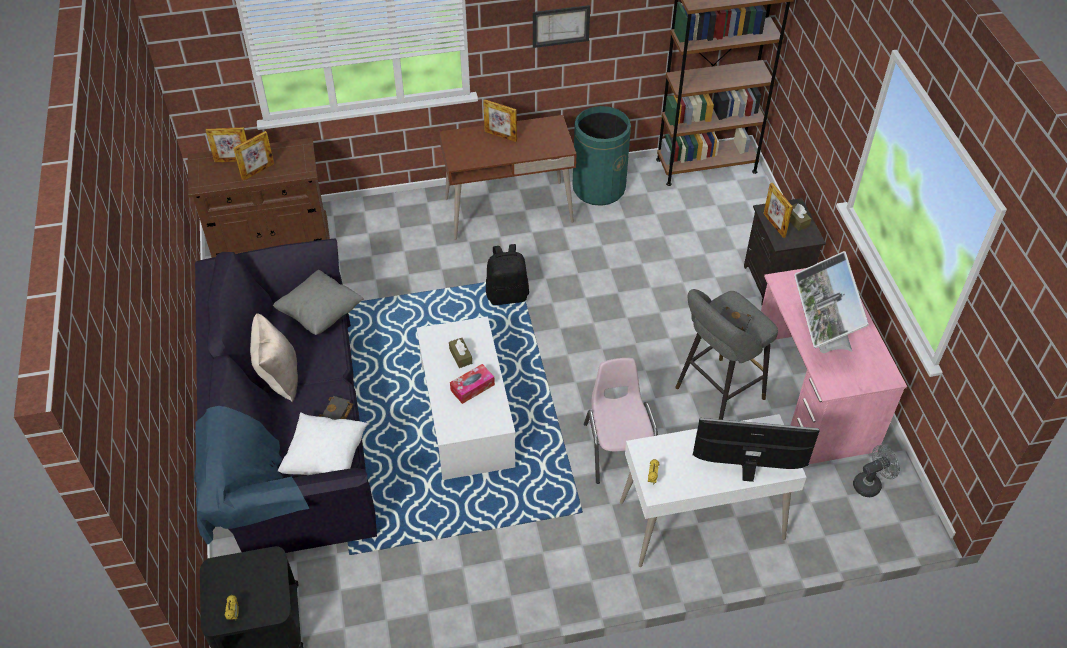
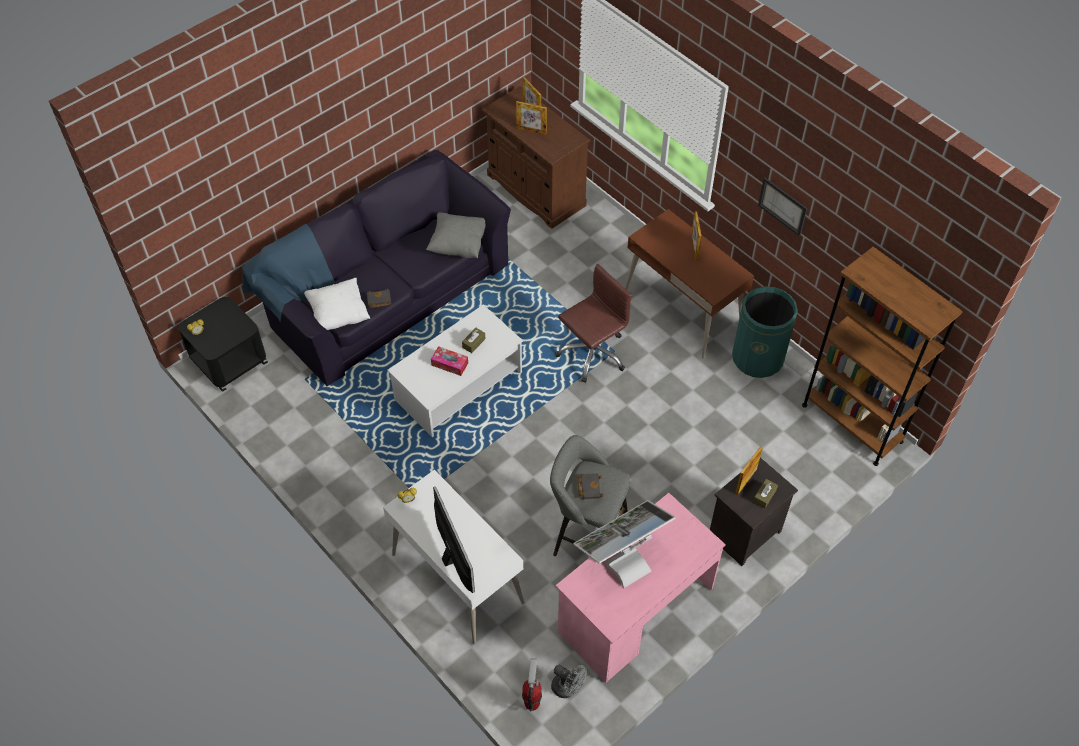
camera: 60 degrees right, 5 degrees up
(279, 377) = (389, 254): beige pillow -> none
(507, 295) = (592, 353): black backpack -> brown office chair
(619, 448) = (491, 495): pink chair -> none
(873, 520) = (532, 703): none -> fire extinguisher

